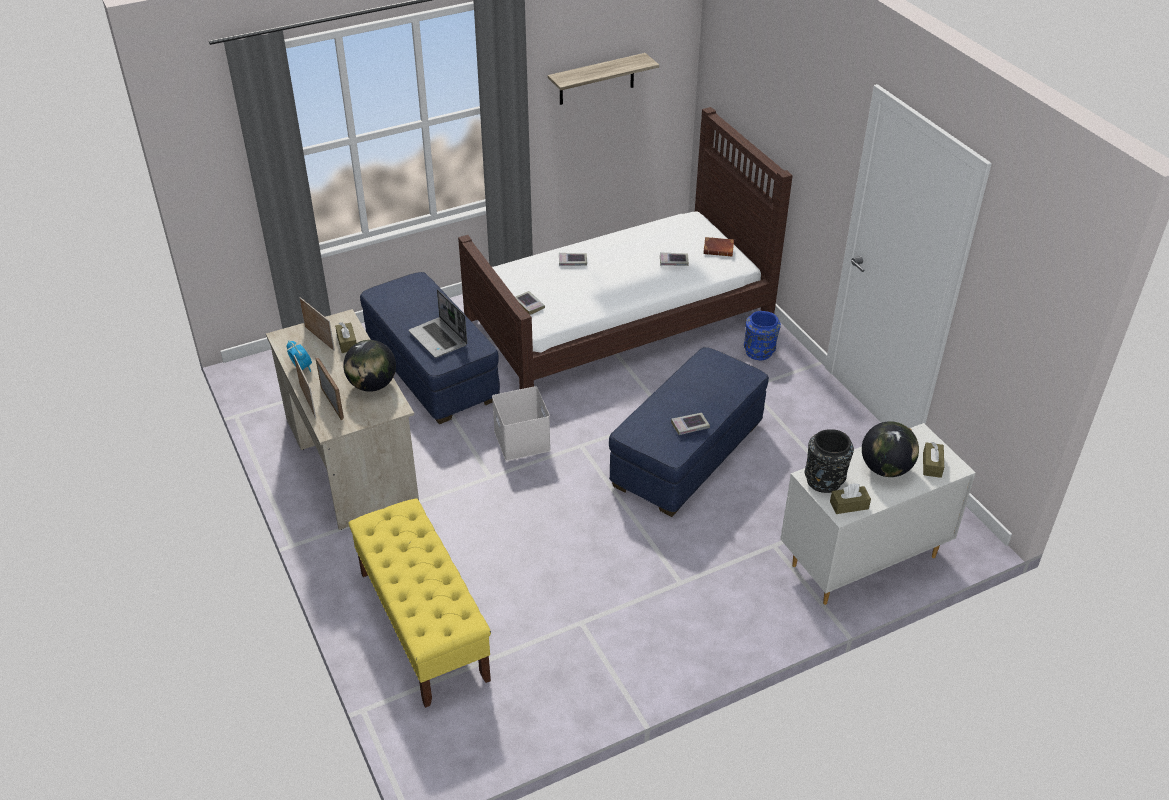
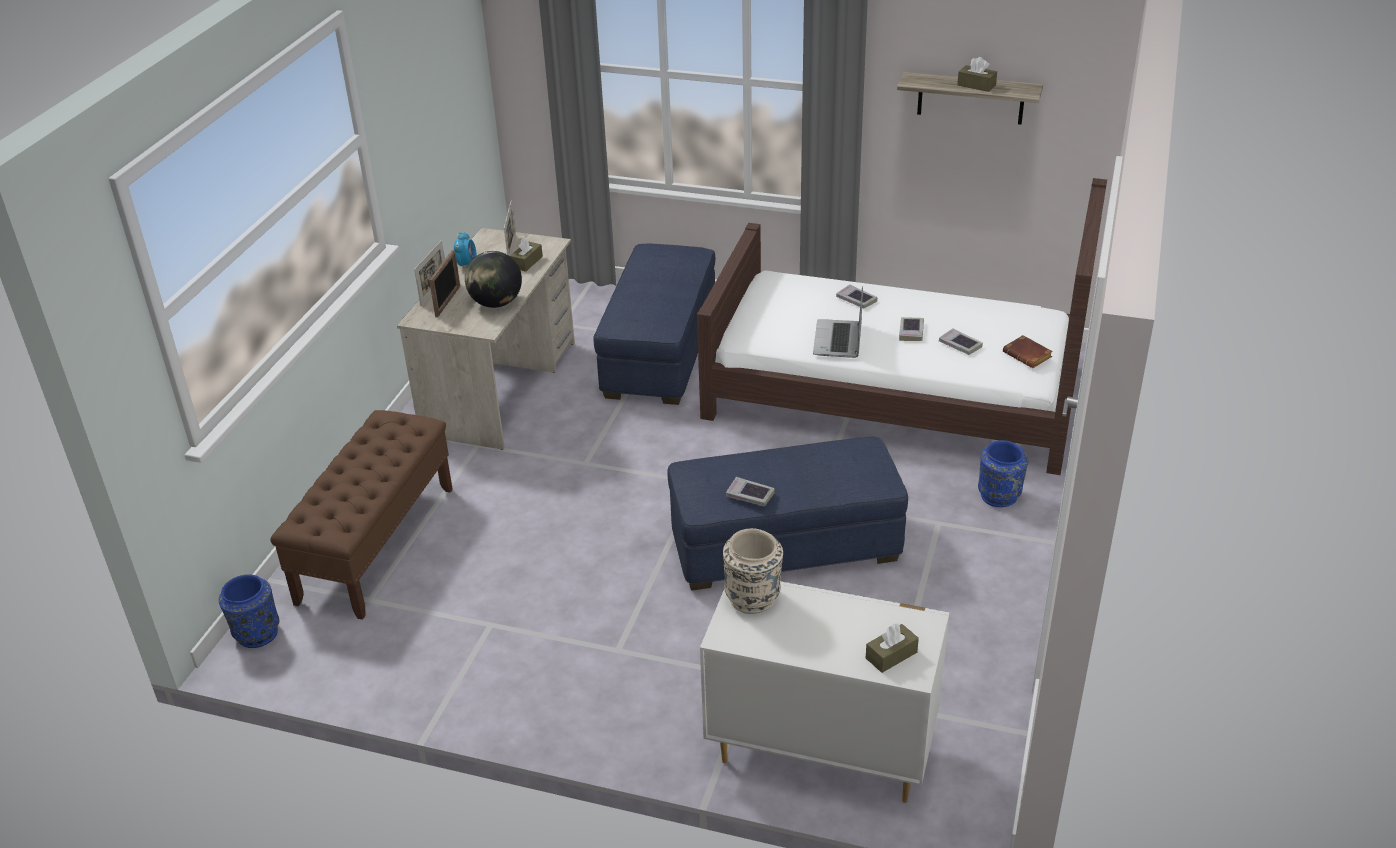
camera: 45 degrees right, 5 degrees down
(423, 625) = (376, 544): yellow bench -> brown bench
(428, 746) = (256, 634): none -> blue vase
(439, 339) = (641, 308): laptop -> laptop (838, 341)
(523, 441) = (654, 450): white storage box -> none
(529, 305) = (759, 317): book -> book (911, 332)
(825, 480) = (753, 598): black vase -> beige vase
(849, 505) = (741, 634): brown tissue box -> brown tissue box (976, 85)
(885, 469) = (833, 627): globe -> none

